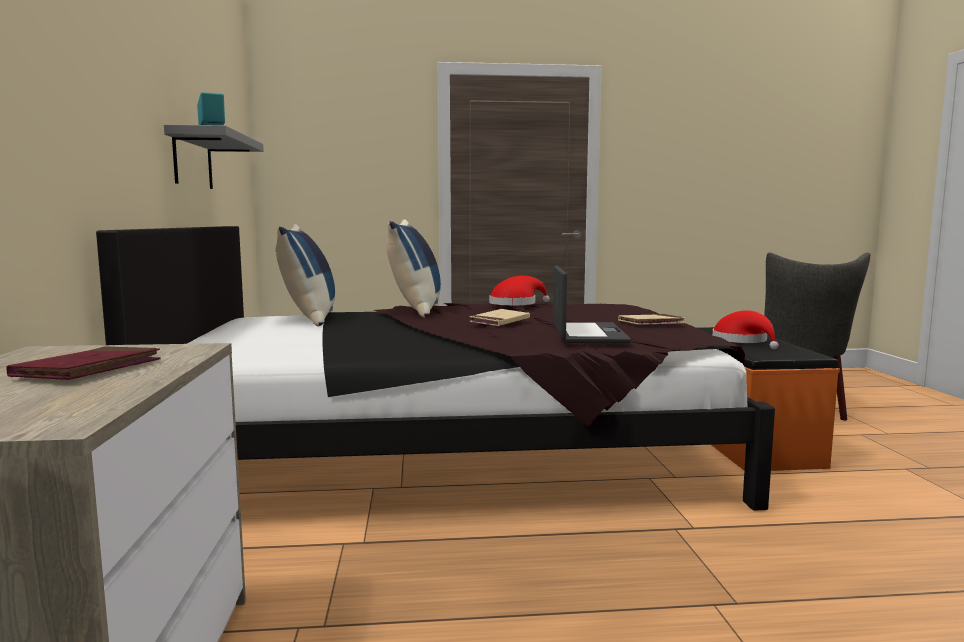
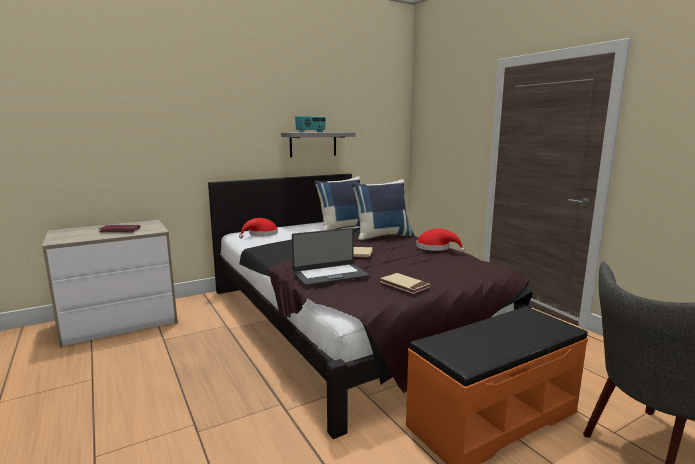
camera: 65 degrees right, 5 degrees up
(743, 341) = (493, 334): red hat -> red hat (261, 234)

